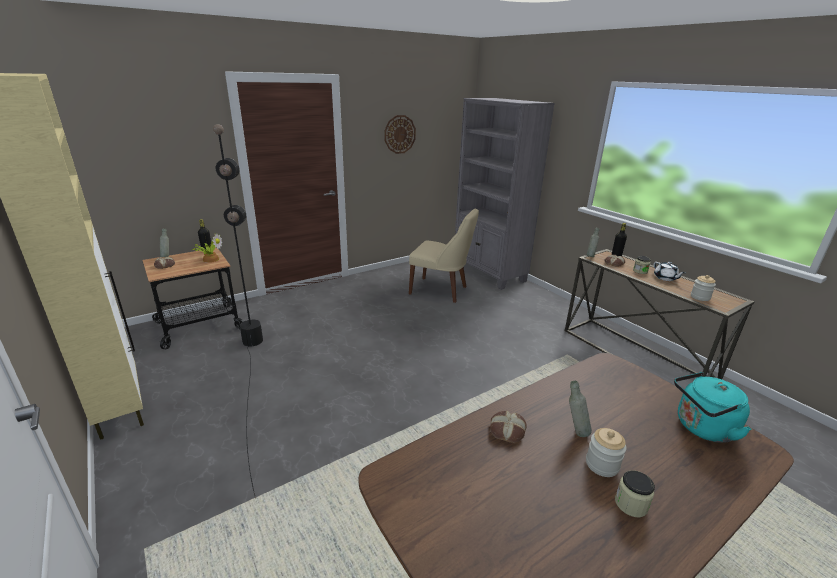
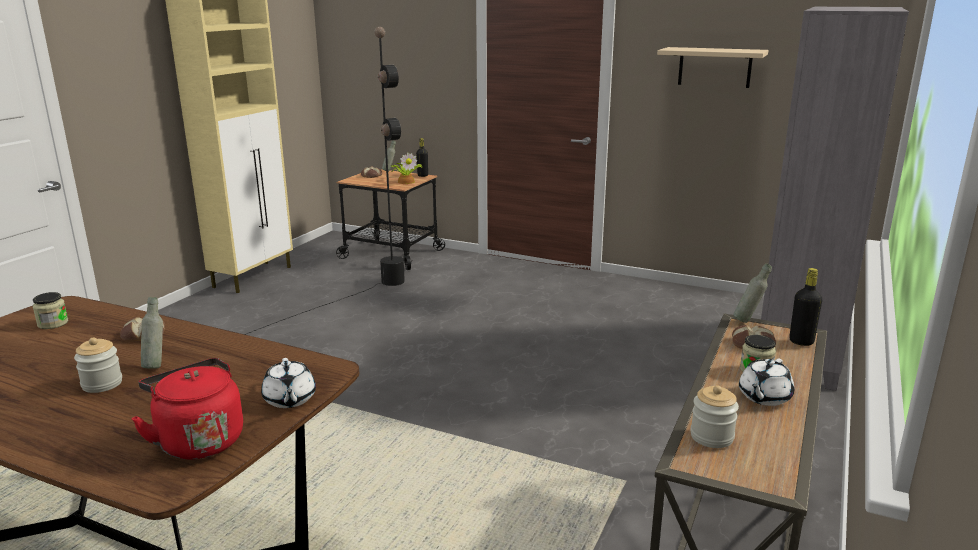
camera: 60 degrees right, 5 degrees down
(399, 134) = (714, 67): wall clock -> beige shelf
(441, 290) = (664, 333): beige chair -> none
(631, 504) = (42, 403): jar -> jar (53, 323)
(649, 384) = (289, 399): none -> white teapot
(702, 428) = (198, 440): turquoise kettle -> red kettle

